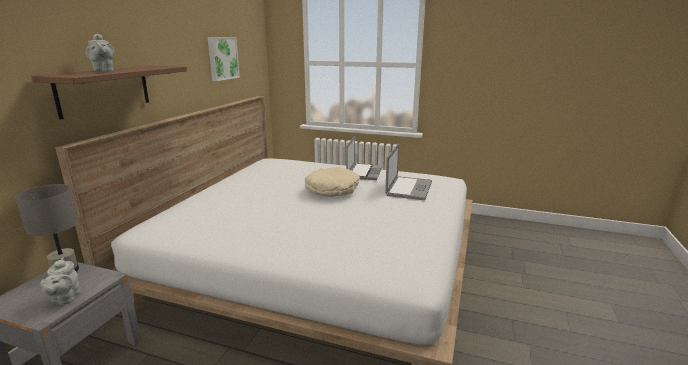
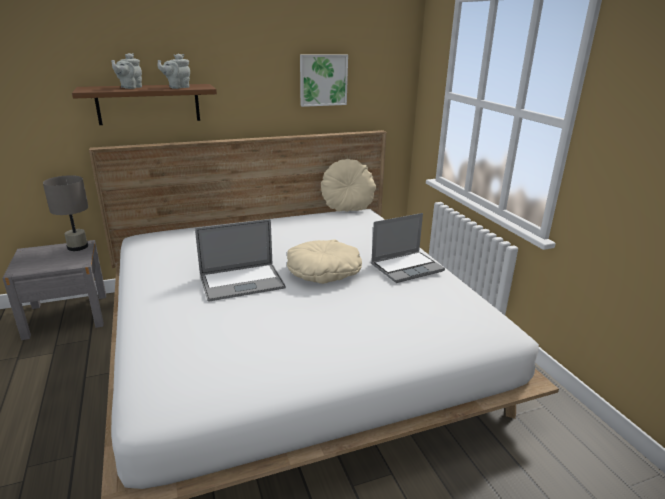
camera: 50 degrees right, 5 degrees up
(64, 299) = (42, 265): grey teapot -> grey teapot (177, 87)
(257, 161) = (347, 209): none -> beige pillow
(409, 188) = (405, 313): laptop -> laptop (242, 282)

